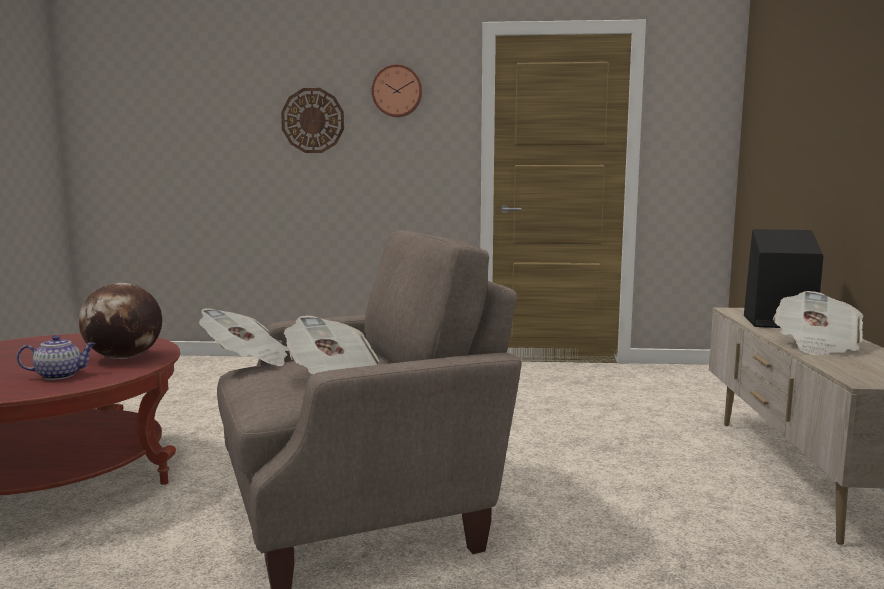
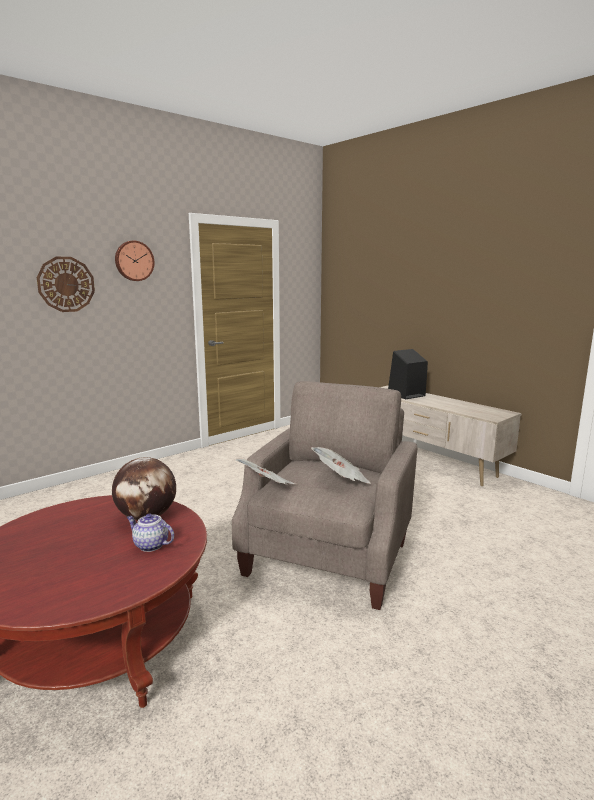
camera: 45 degrees left, 5 degrees up
(60, 375) = (150, 545): teapot -> teapot turned 90 degrees counterclockwise
(815, 345) = (445, 404): newspaper -> none

